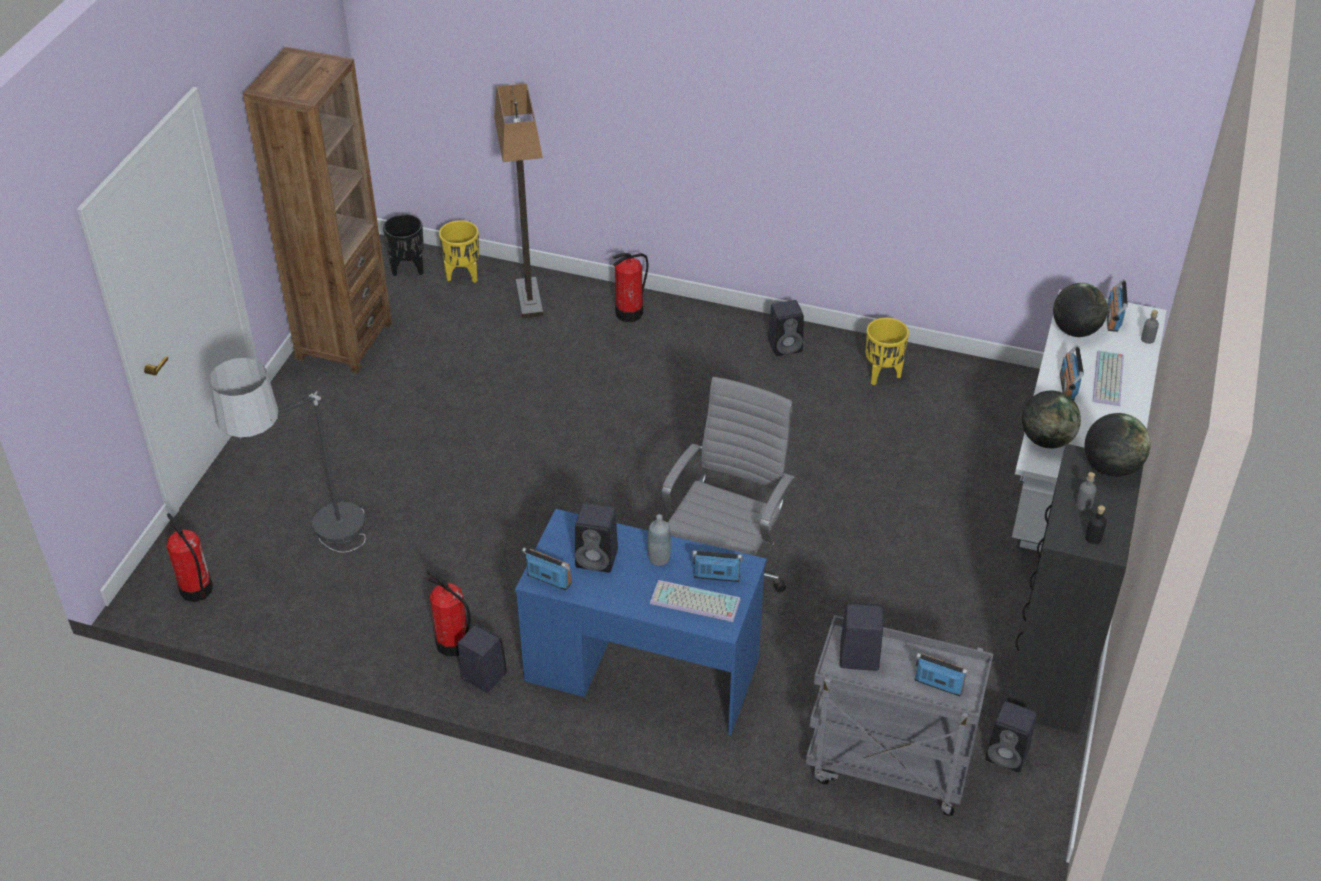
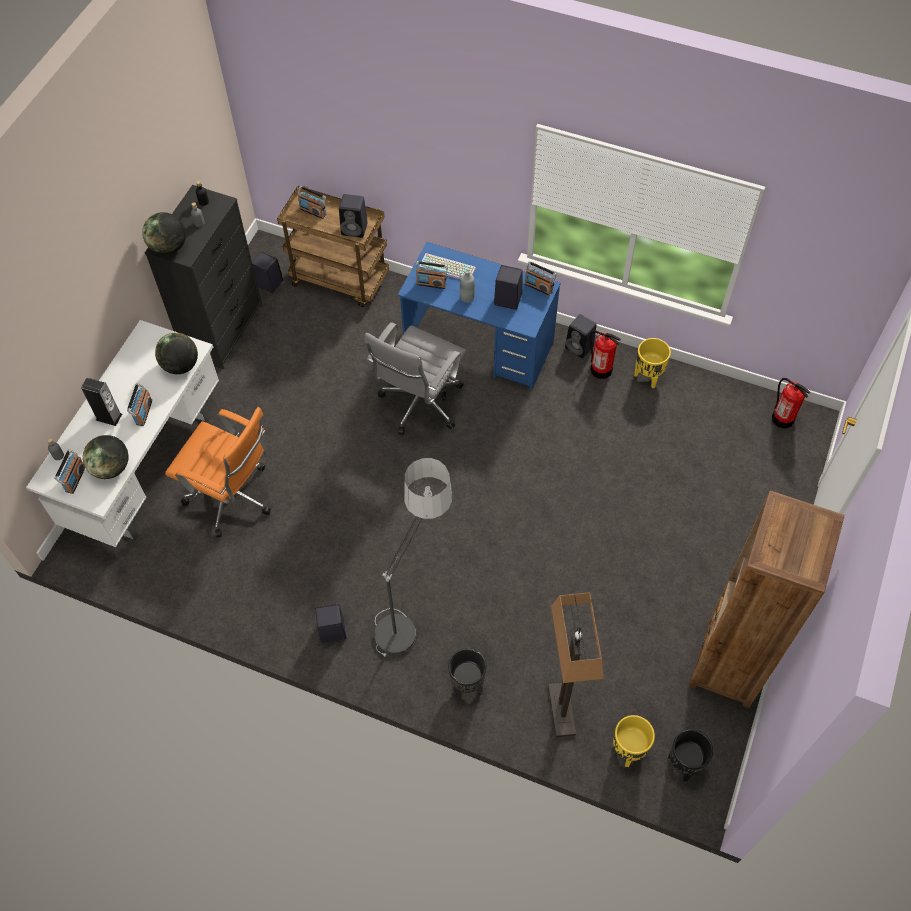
camera: 175 degrees left, 15 degrees up
(316, 554) = (705, 442): floor lamp -> floor lamp (412, 608)
(629, 313) = (467, 684): fire extinguisher -> black planter
(882, 375) = (256, 590): yellow planter -> yellow planter (647, 377)
(886, 767) = (341, 280): grey cart -> brown cart
(944, 459) = (234, 498): none -> orange office chair
(1109, 380) = (109, 417): keyboard -> speaker

